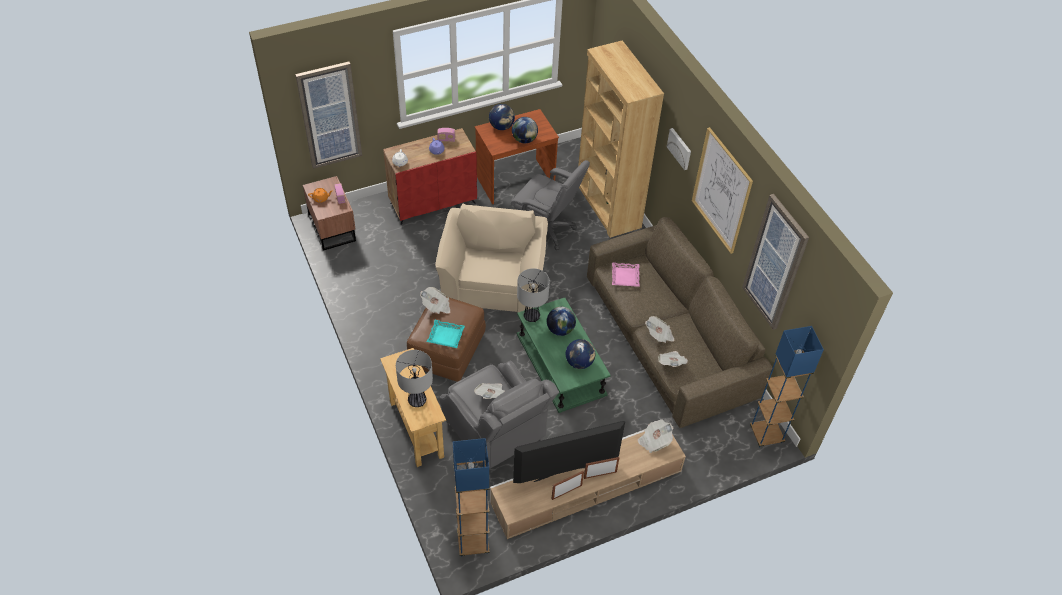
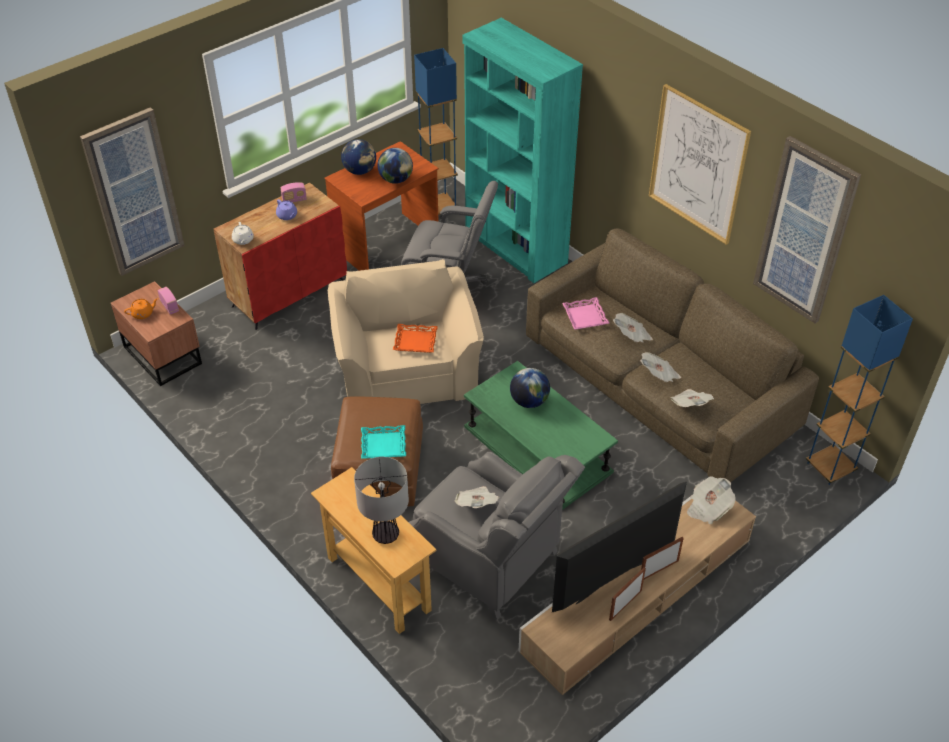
camera: 15 degrees left, 5 degrees down
(436, 306) = (355, 411): newspaper -> newspaper (632, 336)
(473, 542) = (517, 713): blue floor lamp -> blue floor lamp (439, 208)
(497, 265) = (415, 341): none -> orange tray
(531, 317) = (484, 395): table lamp -> none
(579, 362) = (571, 435): globe -> none
(608, 206) = (515, 247): brown bookcase -> turquoise bookcase
(680, 148) = (618, 132): picture -> none

